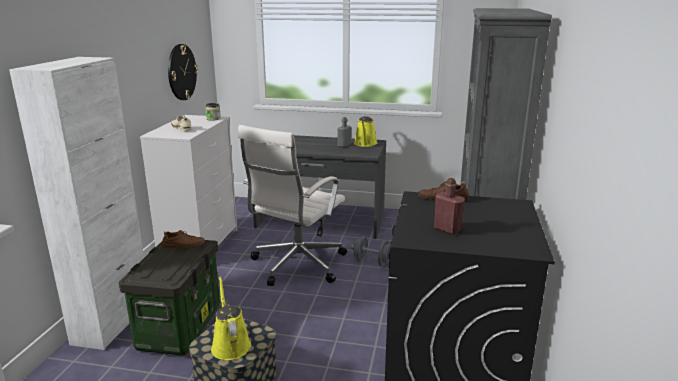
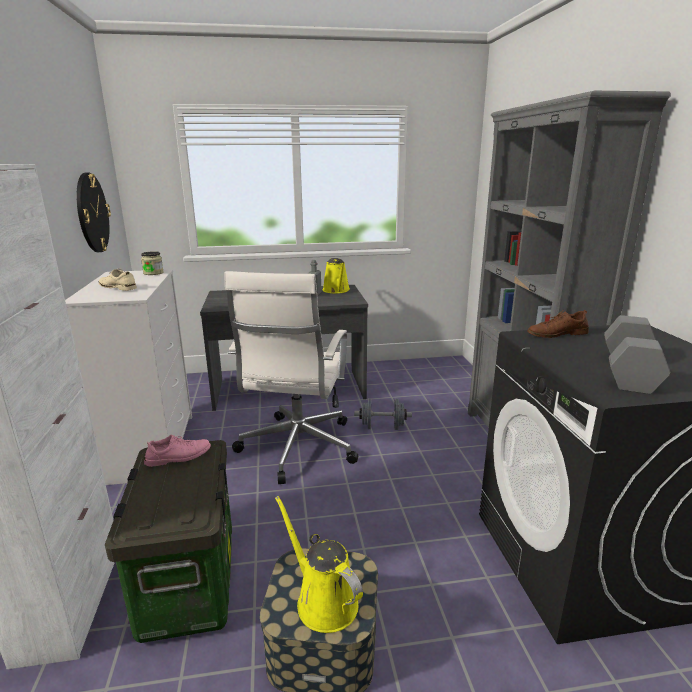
camera: 20 degrees left, 0 degrees up
(183, 245) = (178, 456): brown shoe -> pink shoe
(447, 229) = (627, 371): red bottle -> grey dumbbell

